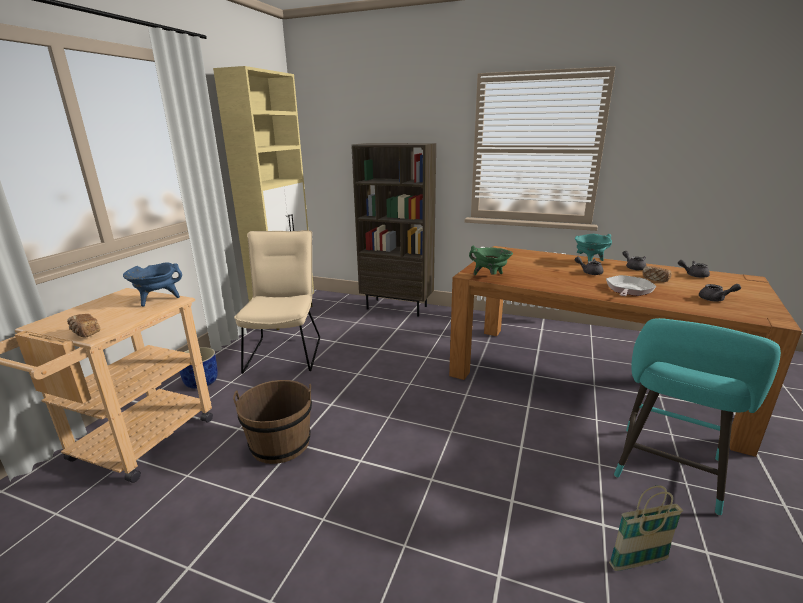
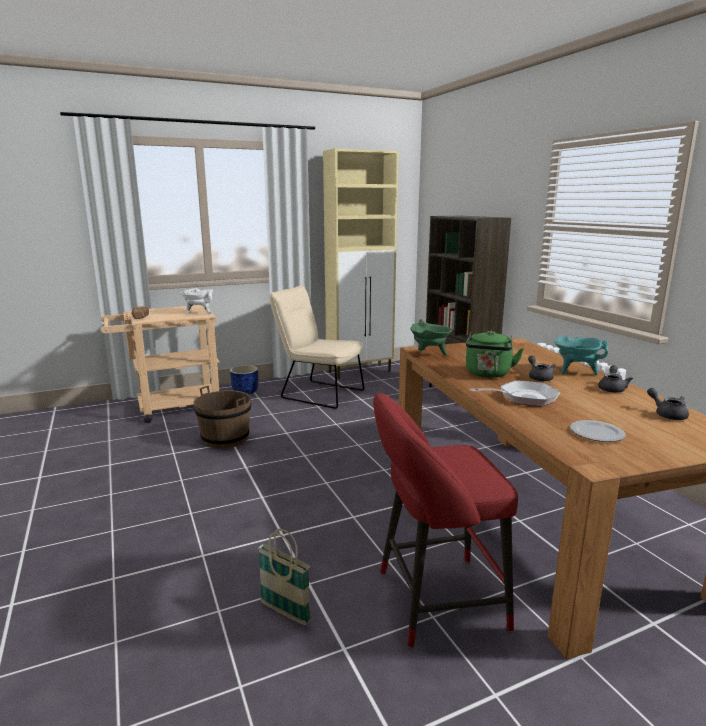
camera: 45 degrees right, 5 degrees down
(157, 300) = (199, 312): blue cooking pot -> white cooking pot
(285, 351) = (318, 393): beige chair -> beige chair turned 105 degrees counterclockwise
(563, 280) = (488, 374): none -> green kettle
(655, 279) = (594, 402): bread -> none
(667, 472) = (433, 601): turquoise stool -> red stool
(715, 299) = (598, 433): grey teapot -> plate

